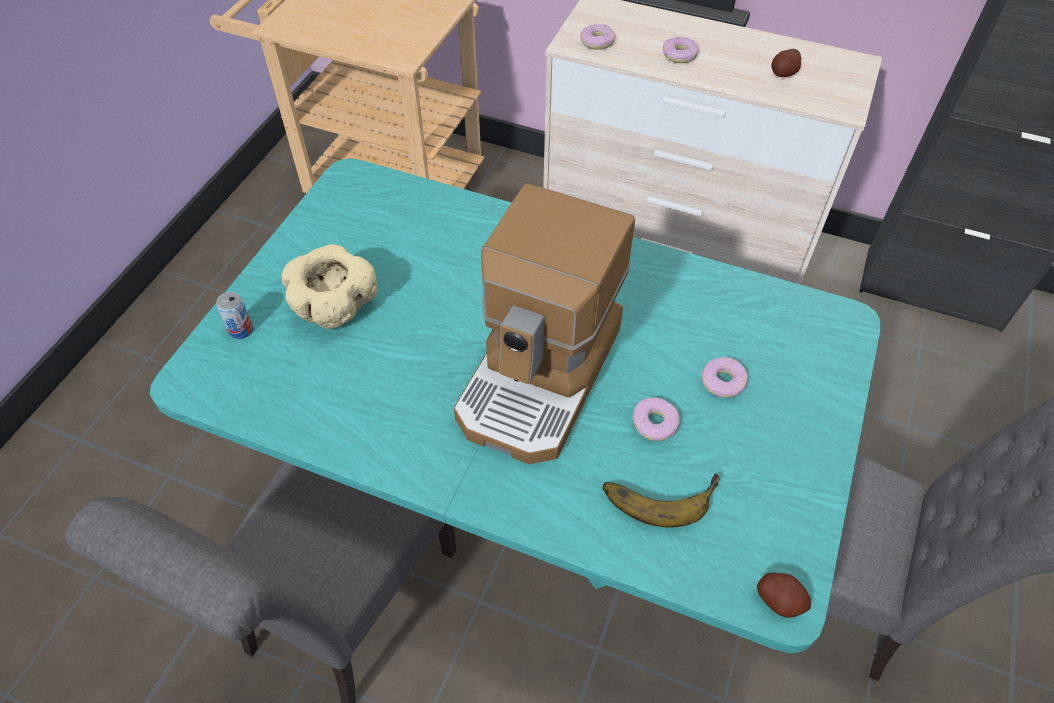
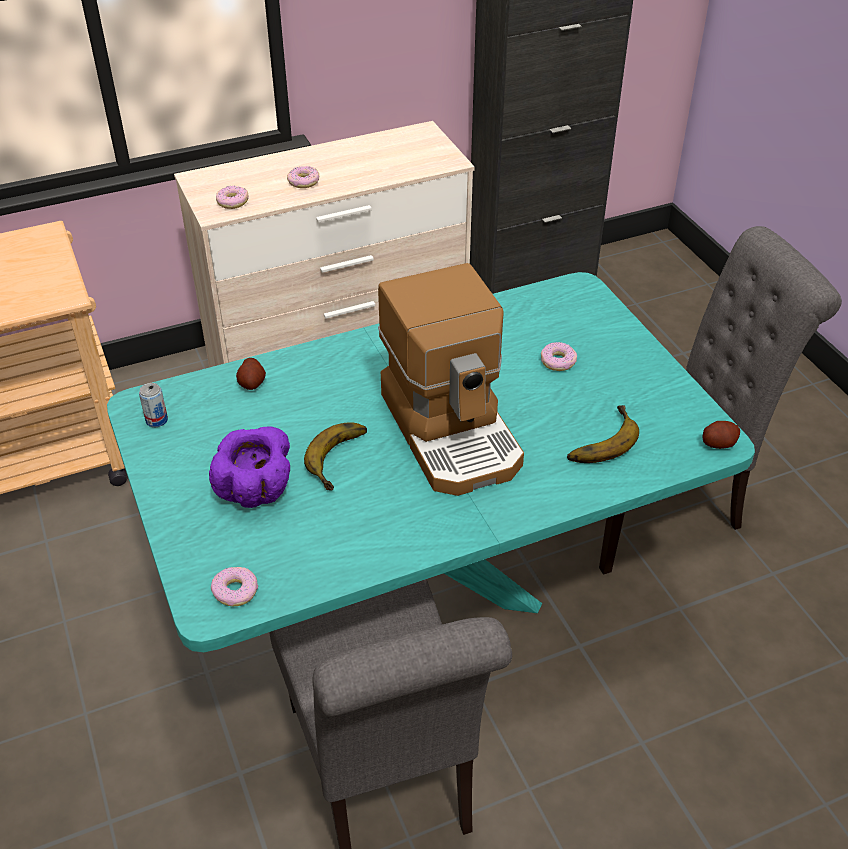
camera: 45 degrees left, 10 degrees down
(241, 330) = (202, 552): can -> can (156, 420)
(335, 309) = (257, 490): beige bowl -> purple bowl
(425, 333) = (343, 459): none -> banana
(655, 423) = (550, 408): donut -> donut (235, 591)
(784, 73) = (387, 159): potato -> potato (252, 383)

